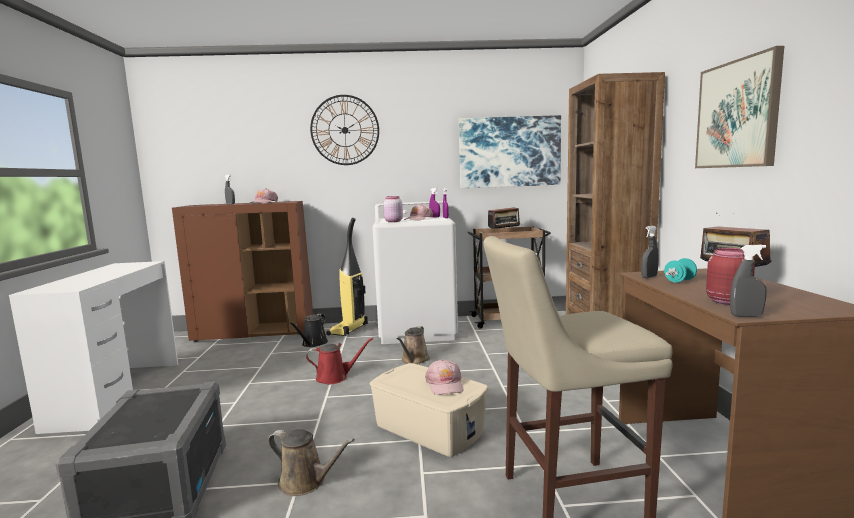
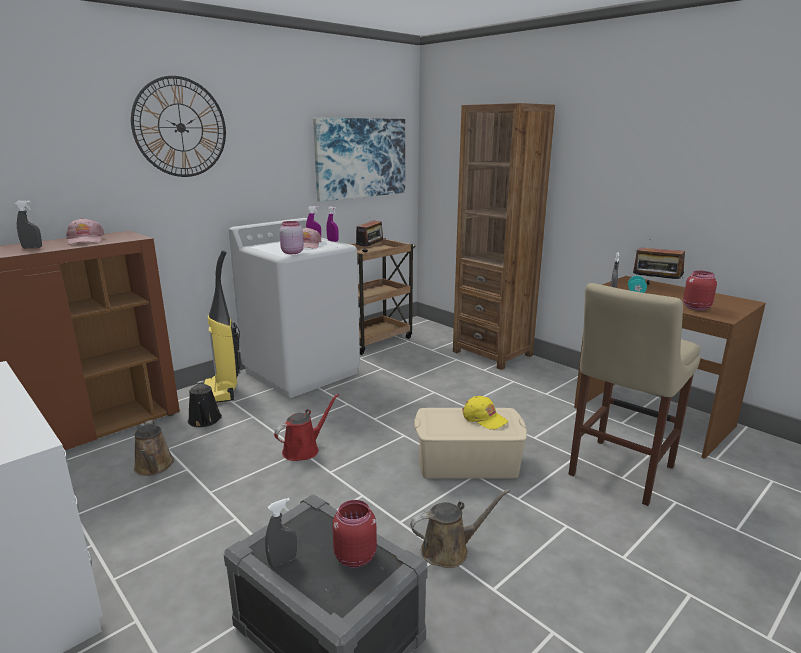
camera: 40 degrees left, 10 degrees up
(159, 423) = (354, 556): none -> red jar
(414, 360) = (353, 405): brown watering can -> brown watering can (154, 467)
(445, 384) = (484, 418): pink cap -> yellow cap
(737, 114) = (639, 158): picture -> none
(746, 315) = (726, 317): grey spray bottle -> grey spray bottle (282, 561)

